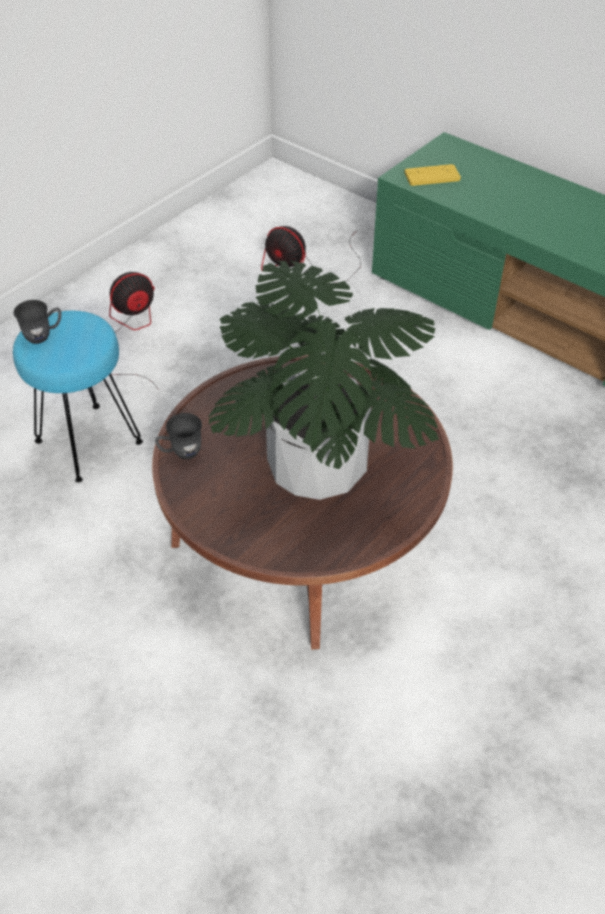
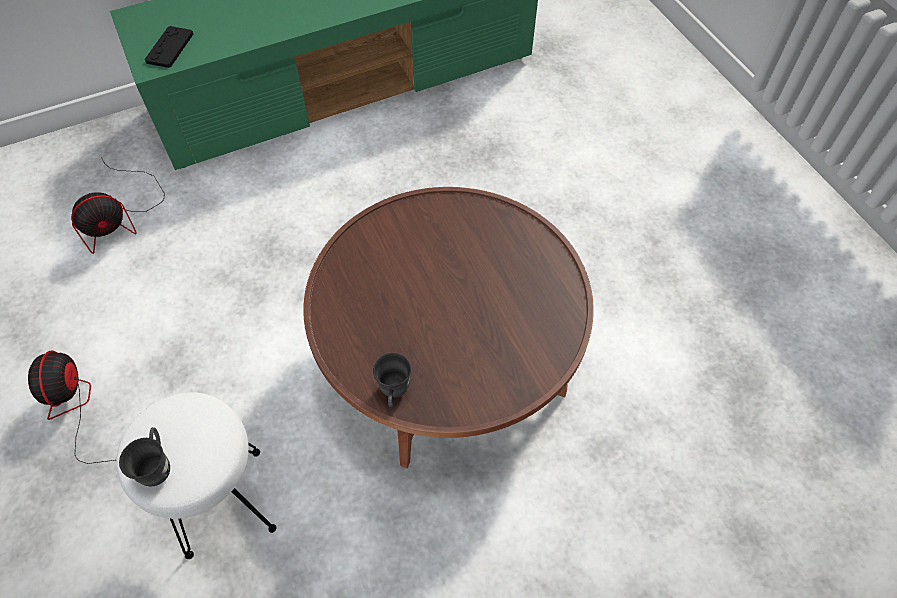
camera: 65 degrees left, 10 degrees up
(89, 443) = (226, 502): turquoise stool -> white stool
(317, 469) = (469, 293): potted plant -> none
(432, 176) = (170, 48): yellow game controller -> black game controller

